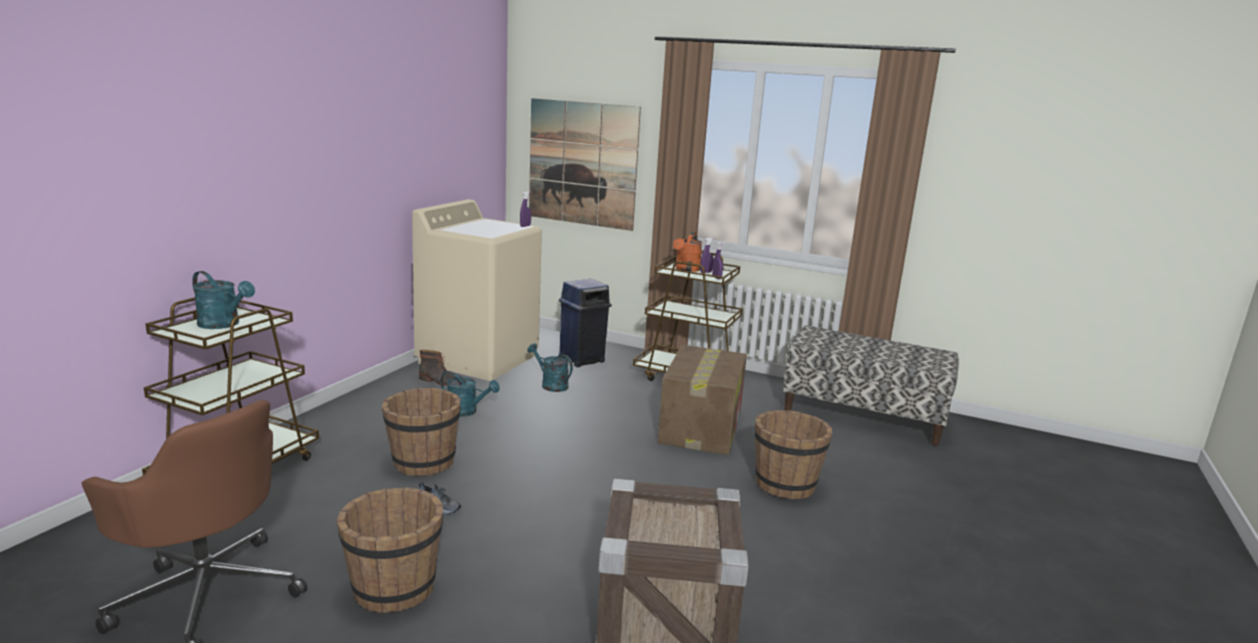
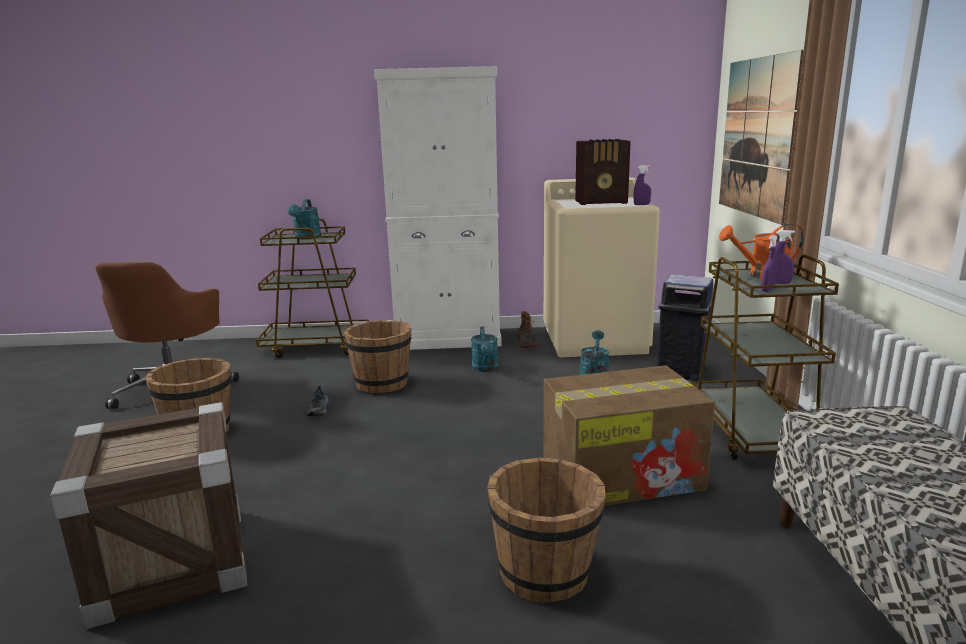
camera: 65 degrees right, 0 degrees up
(363, 404) = (448, 339): none -> white cabinet
(488, 227) = (602, 202): none -> radio

